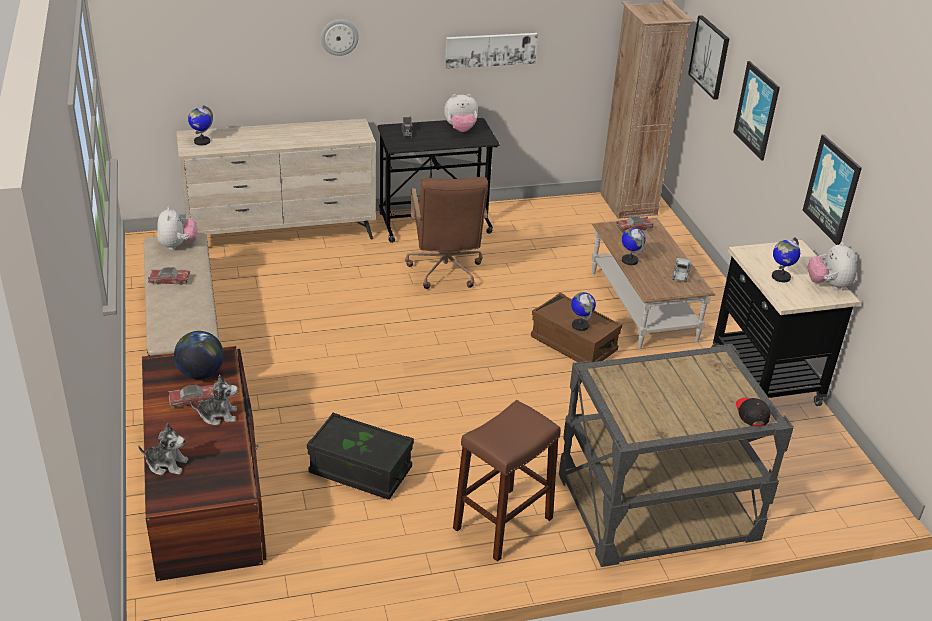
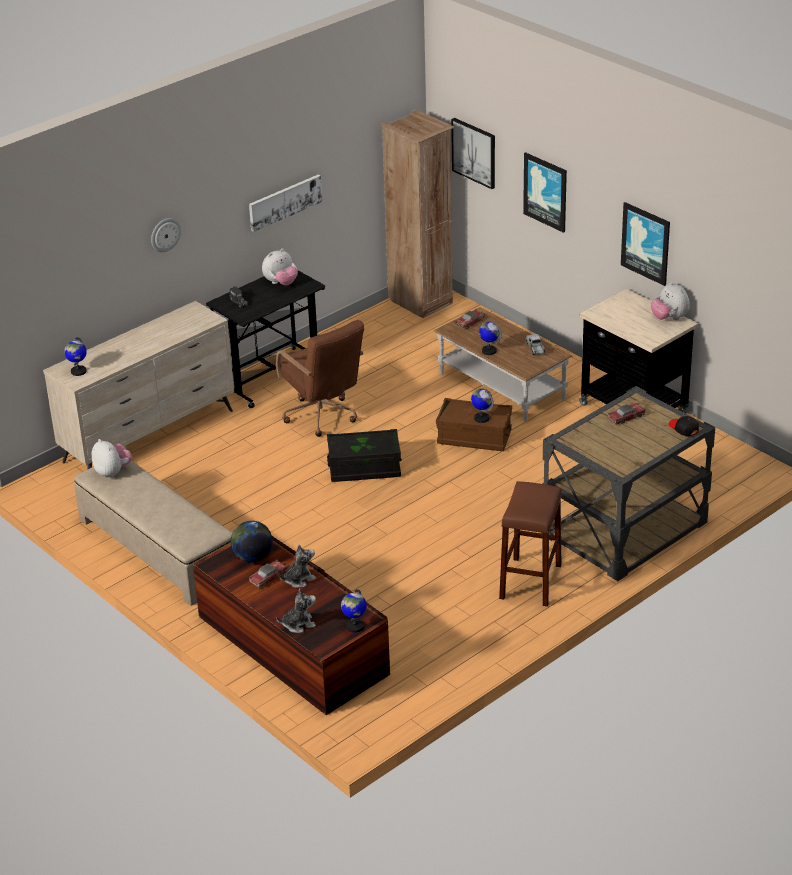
camera: 25 degrees left, 0 degrees up
(169, 280) = (140, 502): toy car -> toy car (626, 417)
(360, 471) = (399, 589): black storage box -> black storage box (364, 468)
(780, 277) = (633, 324): globe -> globe (355, 626)

